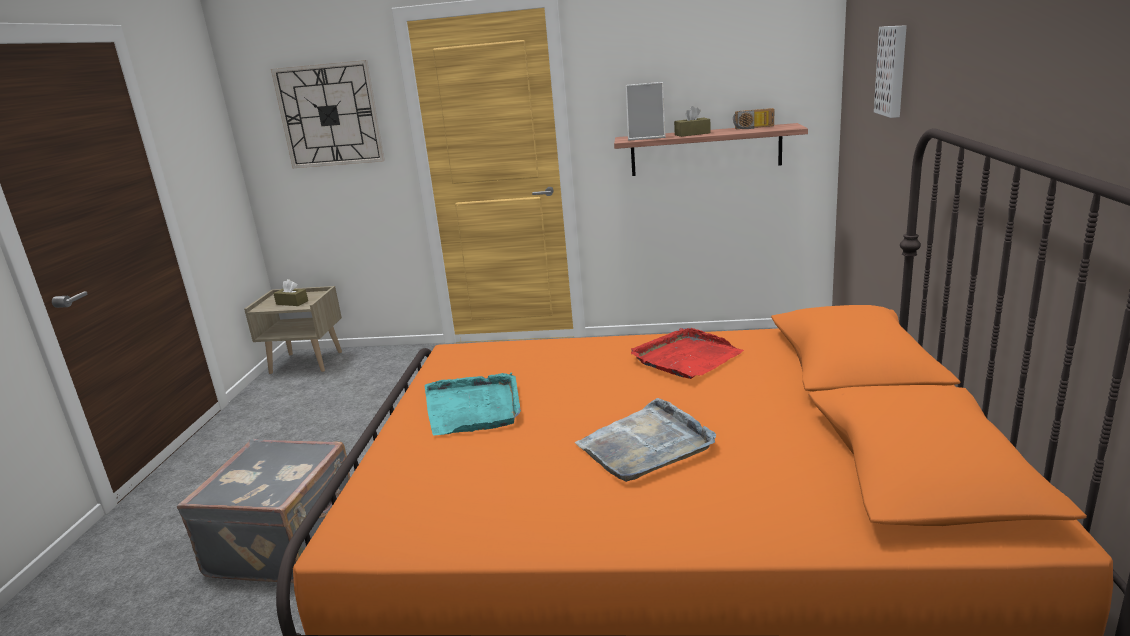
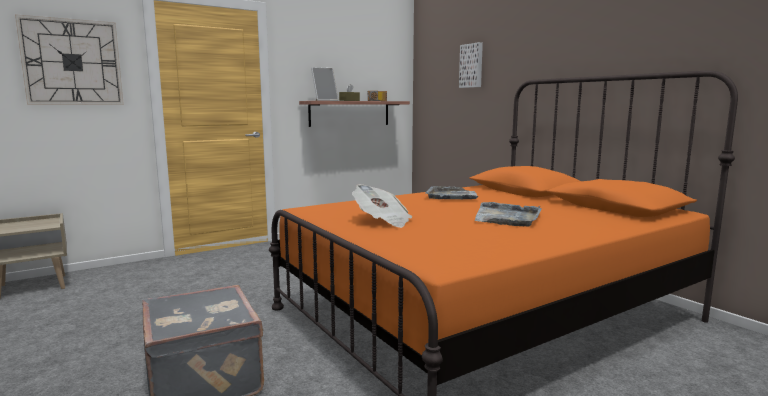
camera: 40 degrees left, 10 degrees down
(292, 302) = (28, 226): brown tissue box -> none
(473, 407) = (382, 221): turquoise tray -> newspaper
(686, 358) = (452, 196): red tray -> grey tray

